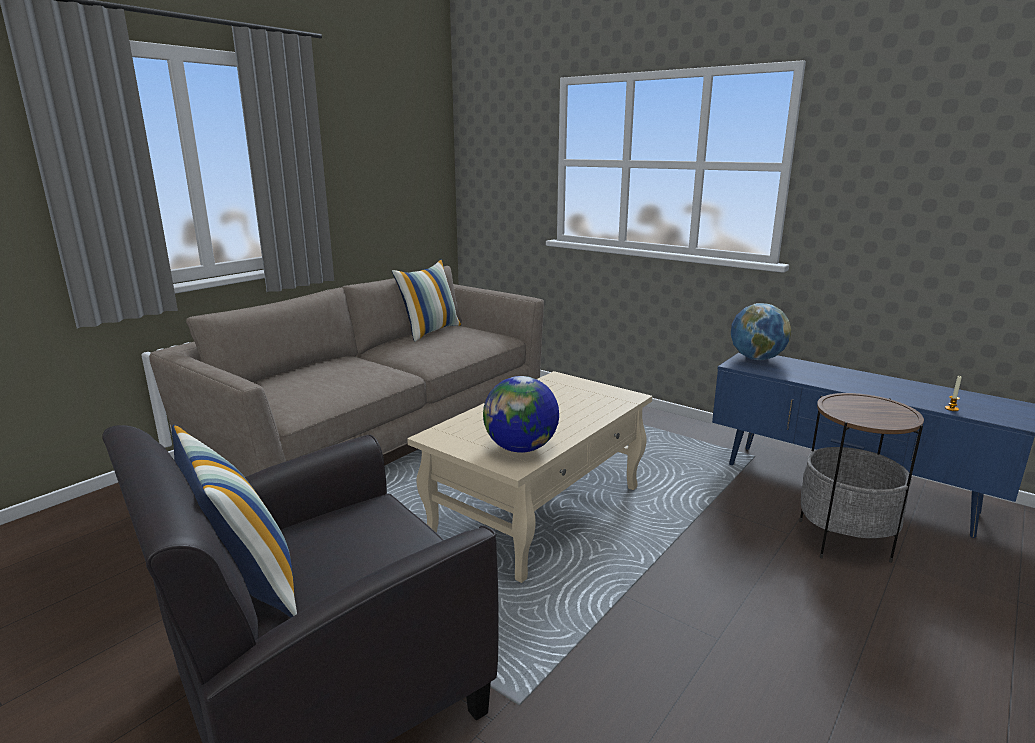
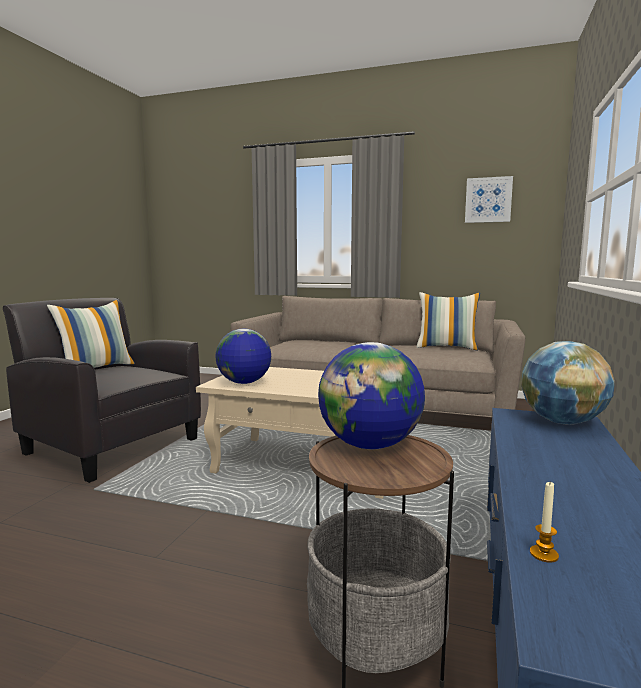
camera: 70 degrees right, 10 degrees down
(396, 141) = (488, 200): none -> picture
(848, 409) = (370, 445): none -> globe

